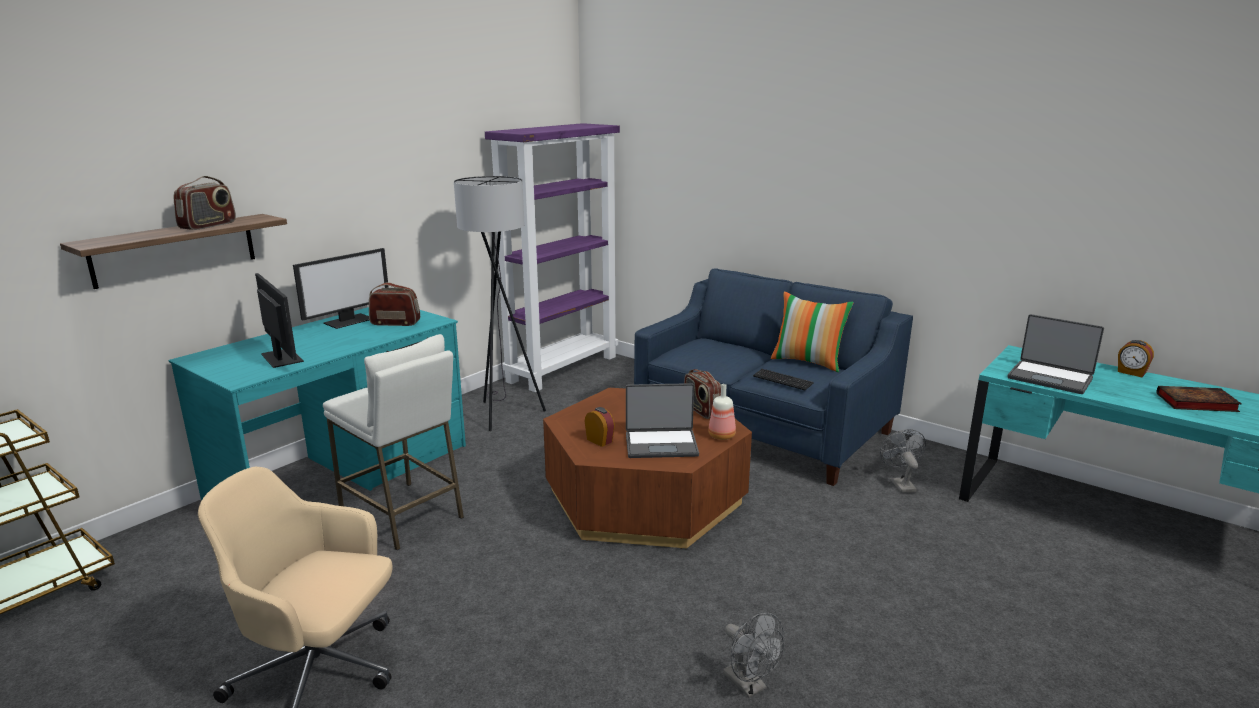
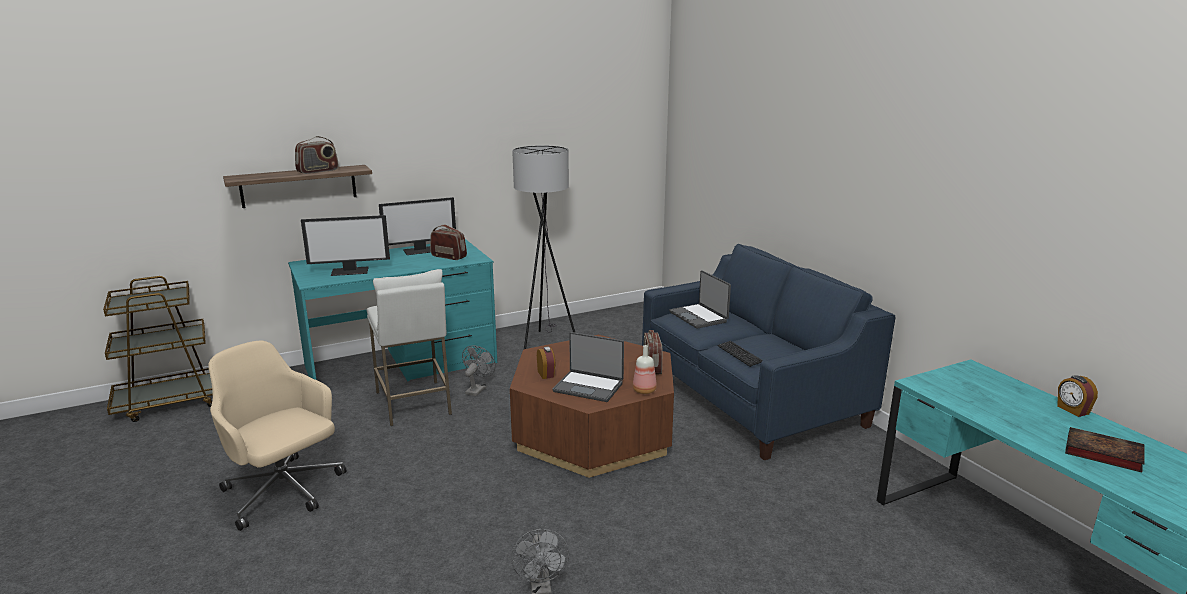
camera: 25 degrees right, 0 degrees up
(280, 358) = (350, 271): monitor -> monitor turned 90 degrees clockwise
(562, 368) = (624, 315): purple bookcase -> none
(808, 362) = (785, 342): pillow -> none
(900, 483) = (831, 473): grey fan -> grey fan (477, 389)
(1050, 378) = (967, 397): laptop -> laptop (699, 317)

